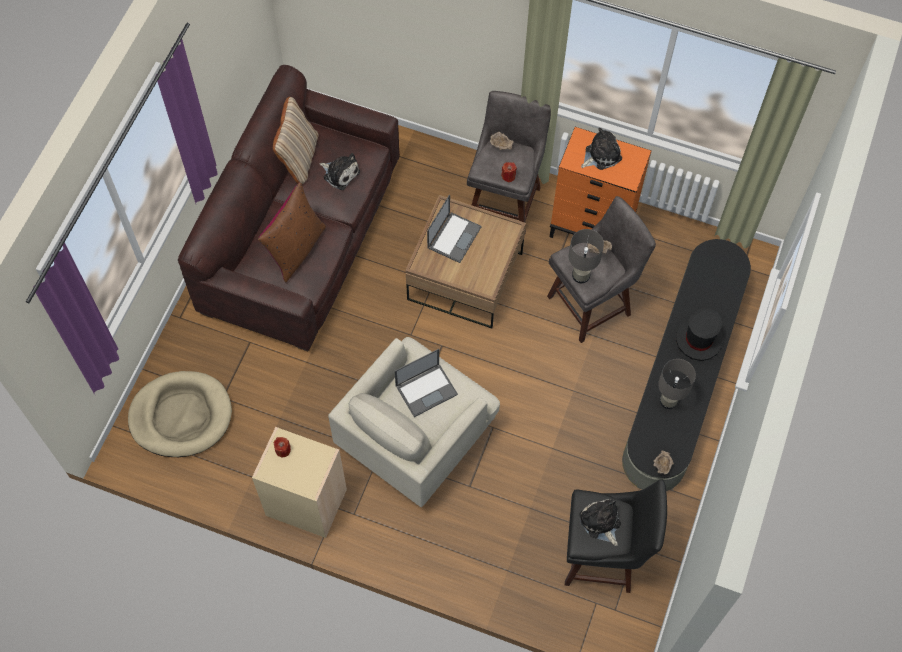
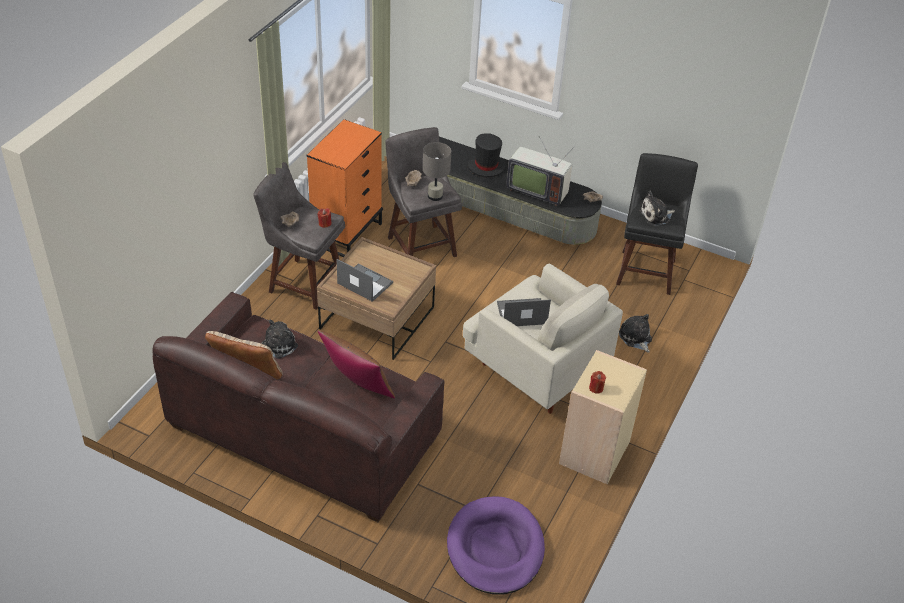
camera: 85 degrees left, 20 degrees down
(181, 416) = (495, 548): beige dog bed -> purple dog bed
(427, 389) = (521, 313): laptop -> laptop turned 75 degrees counterclockwise
(601, 155) = (340, 145): plush toy -> plush toy (636, 338)
(668, 401) = (537, 190): grey table lamp -> television

